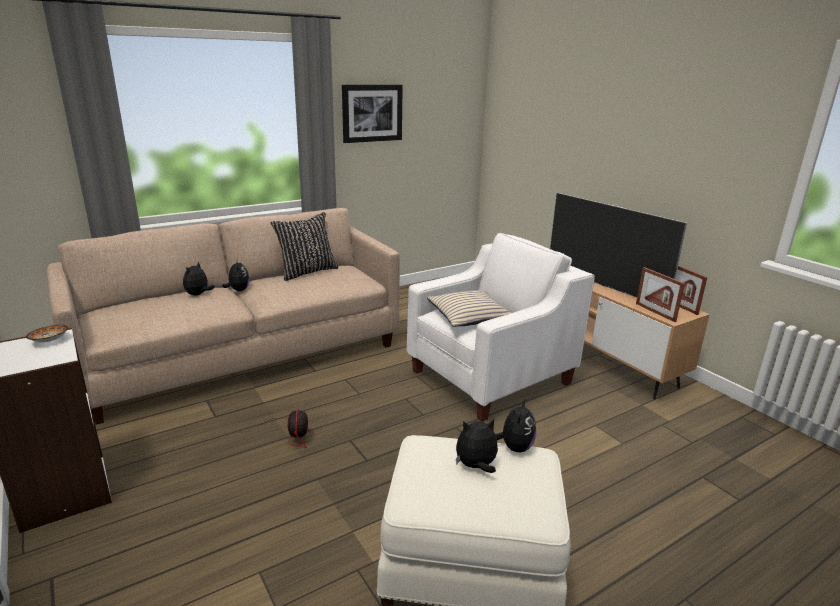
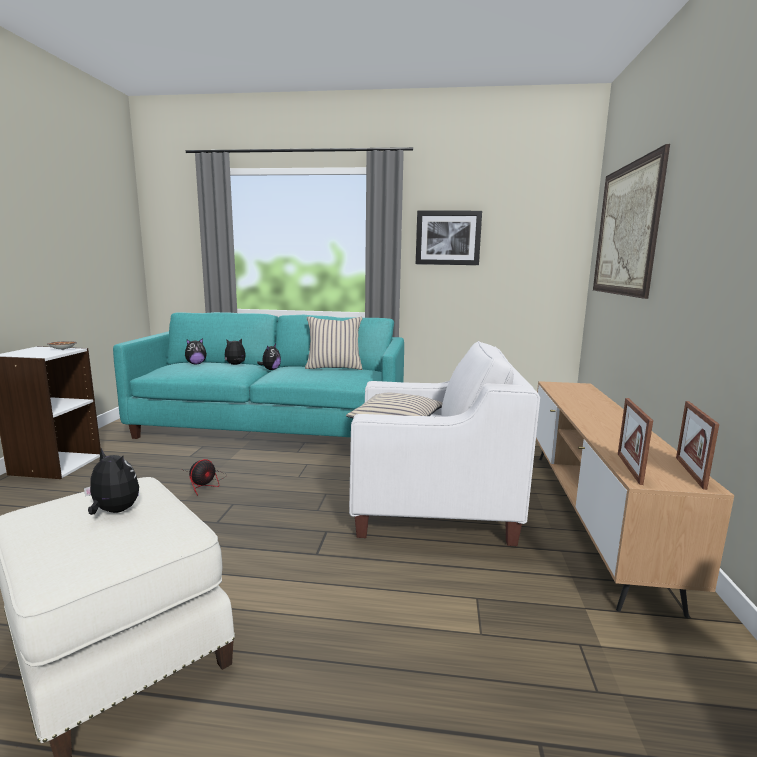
camera: 40 degrees right, 10 degrees down
(243, 354) = (272, 428): beige sofa -> turquoise sofa
(307, 272) = (334, 367): black pillow -> beige pillow
(514, 447) = (184, 517): plush toy -> plush toy (196, 364)
(541, 114) = (626, 230): none -> picture
(603, 285) = (608, 430): television -> none

